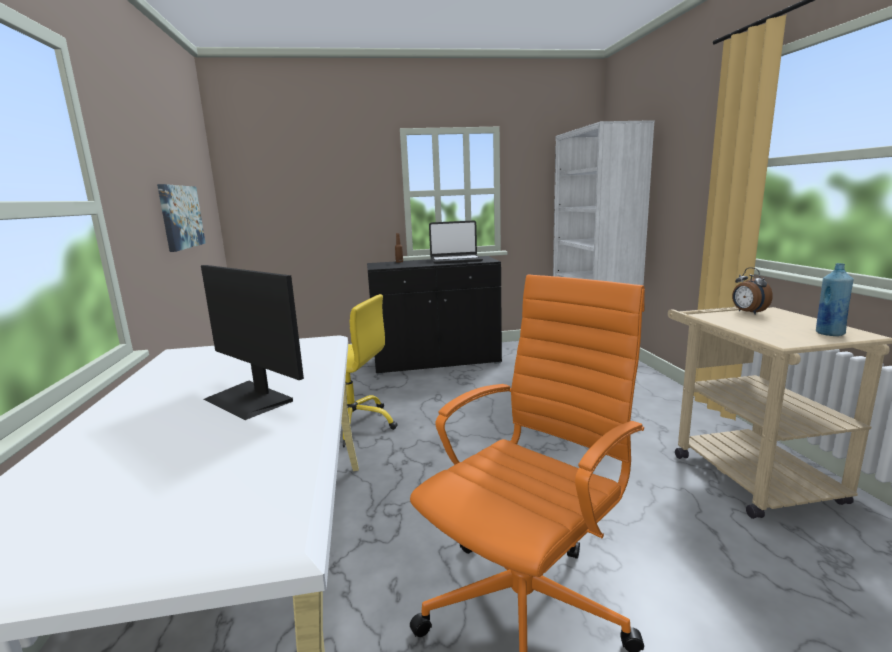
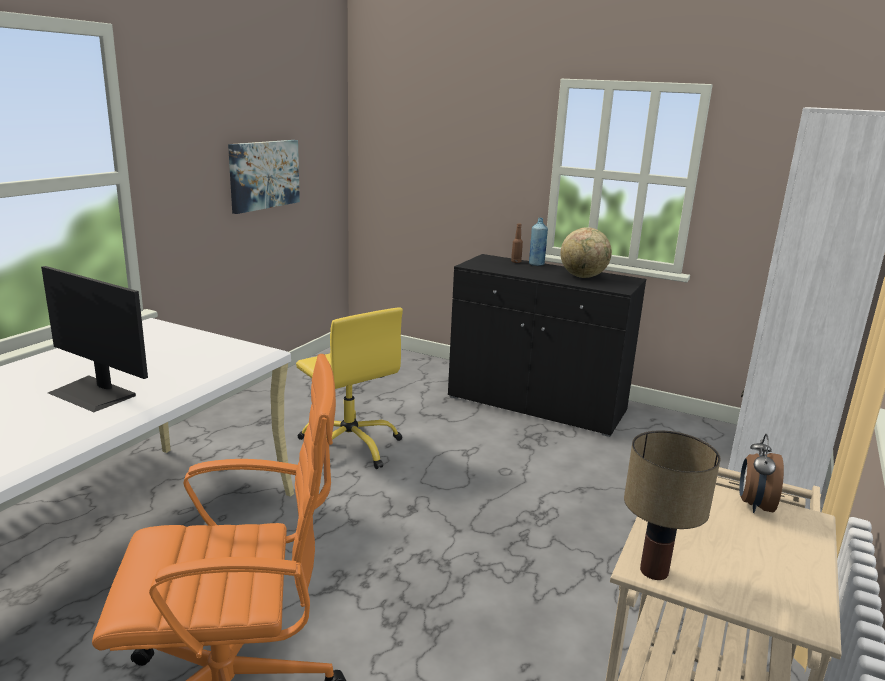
camera: 35 degrees right, 5 degrees up
(250, 399) = (94, 393): monitor -> monitor turned 45 degrees counterclockwise
(455, 260) = (583, 277): laptop -> globe
(791, 342) = (654, 572): none -> table lamp
(829, 333) = (757, 591): blue bottle -> blue bottle (536, 264)

